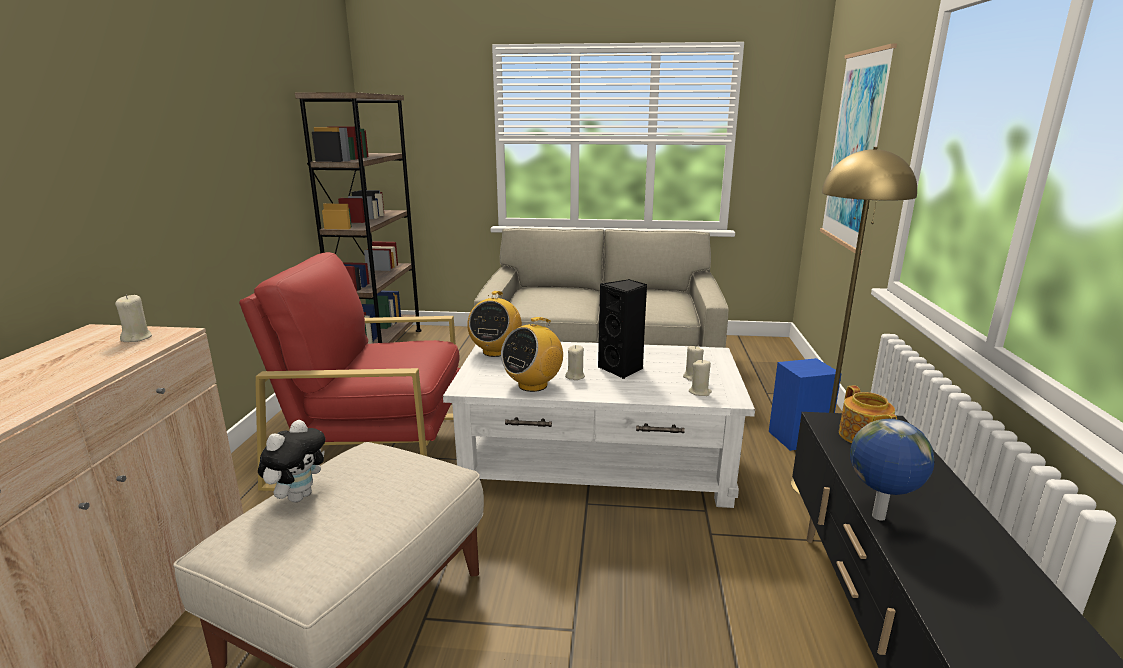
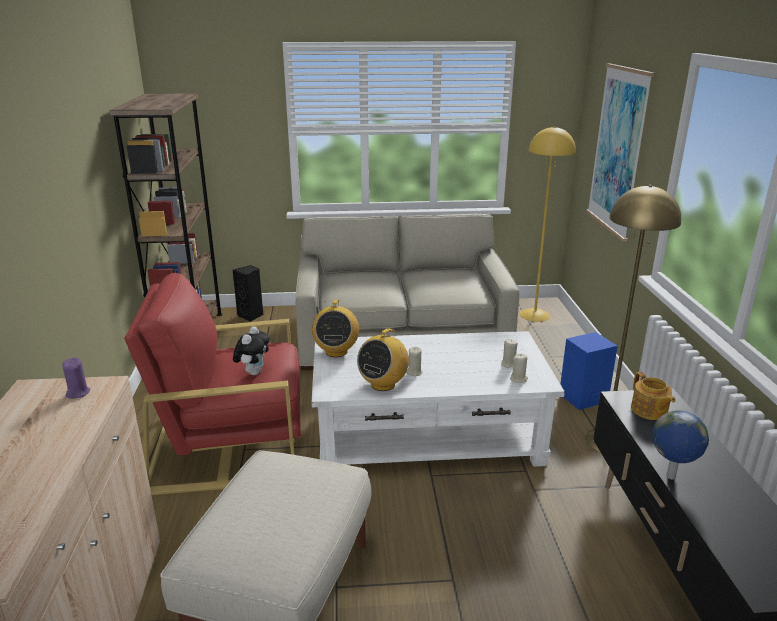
camera: 10 degrees left, 5 degrees up
(137, 338) = (78, 393): beige candle -> purple candle
(298, 496) = (238, 508): plush toy -> plush toy (253, 372)
(622, 369) = (450, 361): black speaker -> black speaker (251, 316)
(758, 352) = (535, 315): none -> yellow floor lamp

